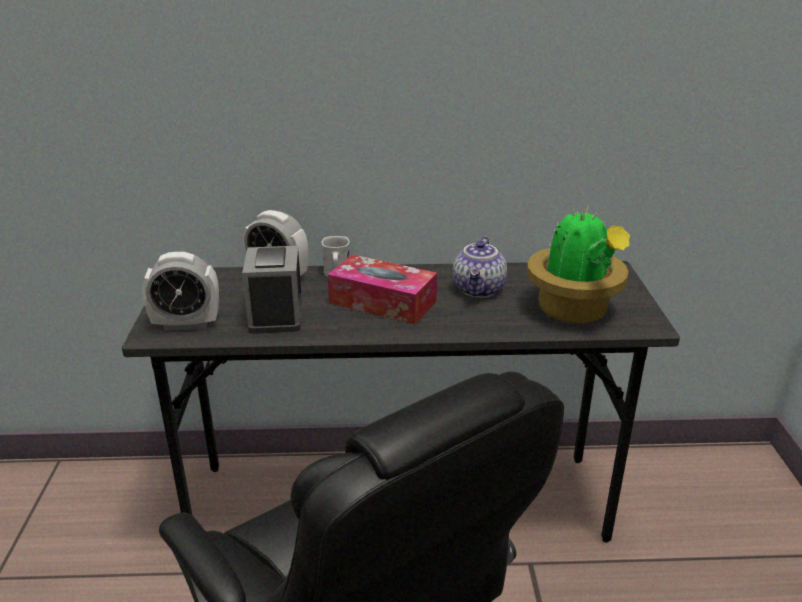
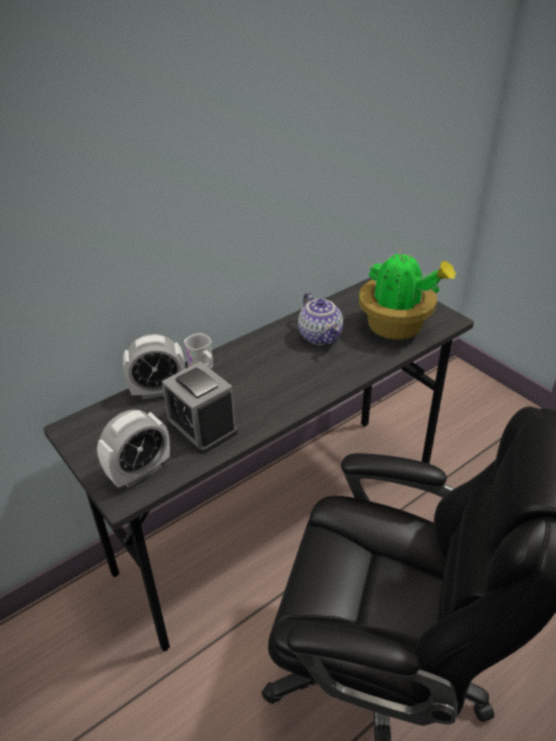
camera: 35 degrees left, 10 degrees up
(382, 302) = (268, 378): tissue box -> none

